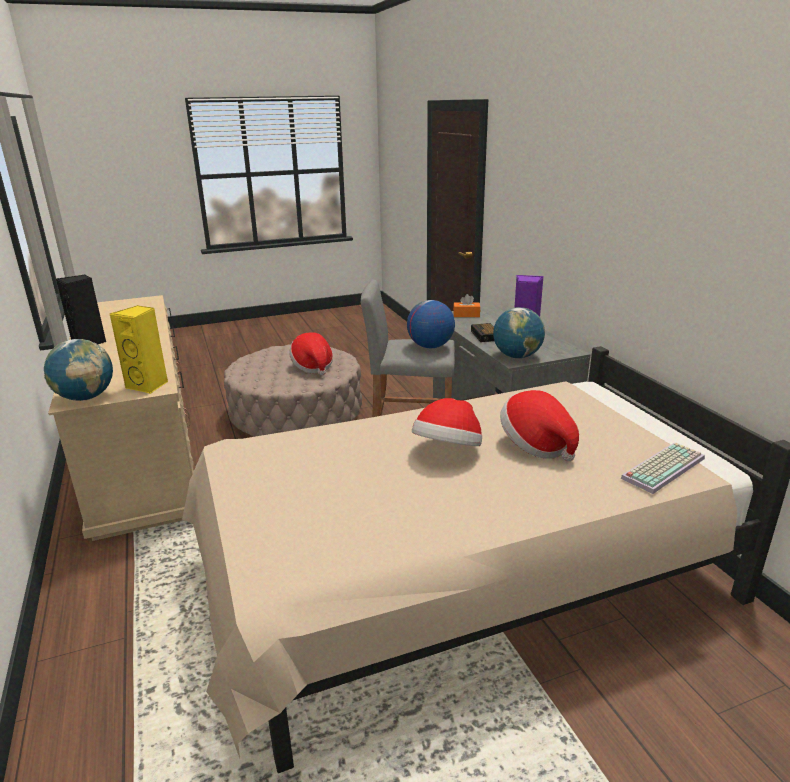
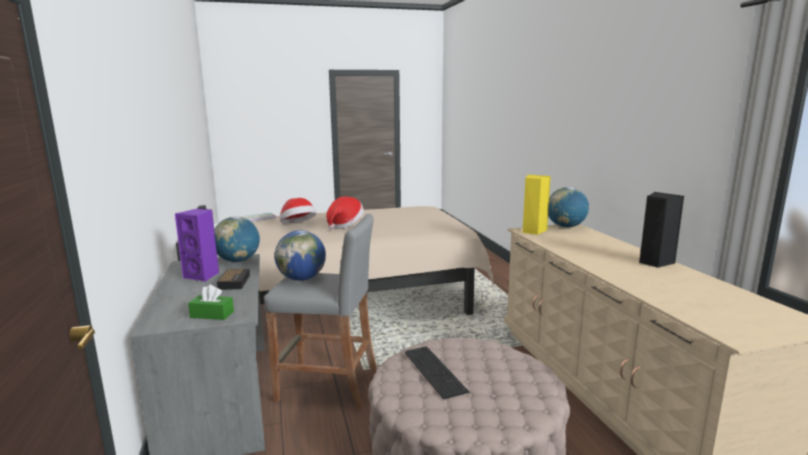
camera: 175 degrees left, 10 degrees down
(312, 367) = (435, 370): hat -> keyboard
(466, 315) = (212, 314): orange tissue box -> green tissue box

